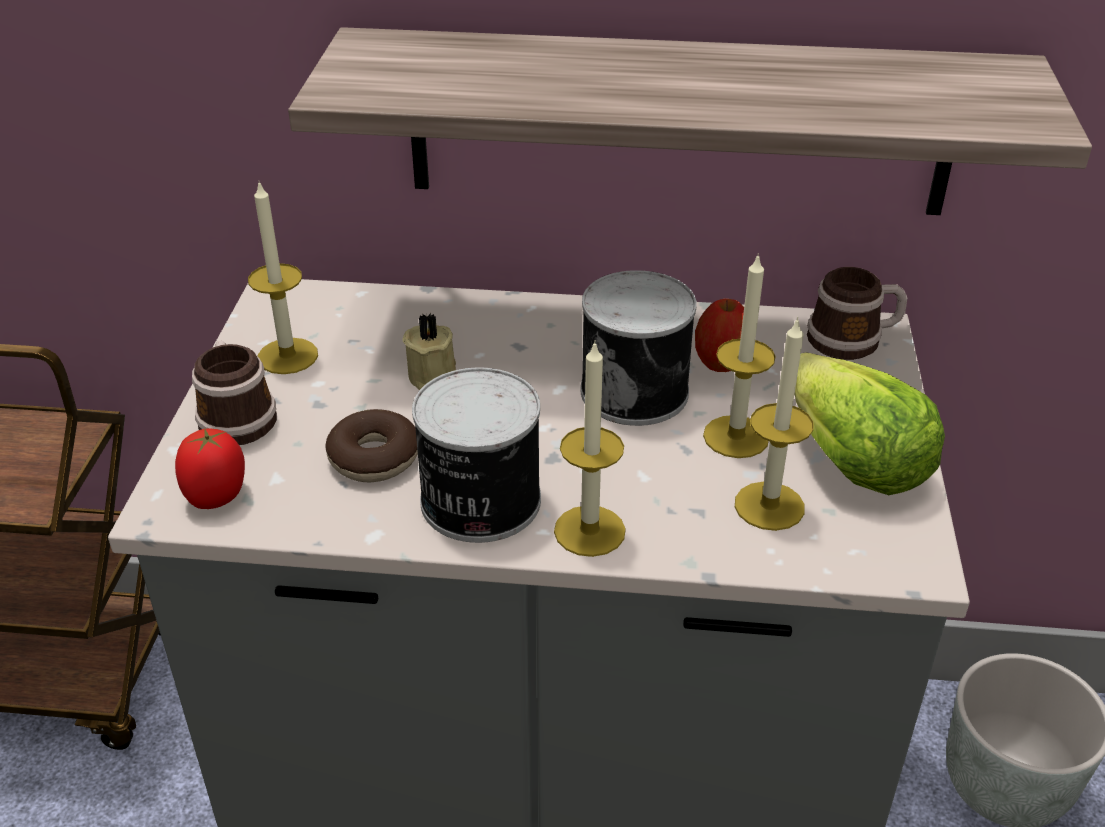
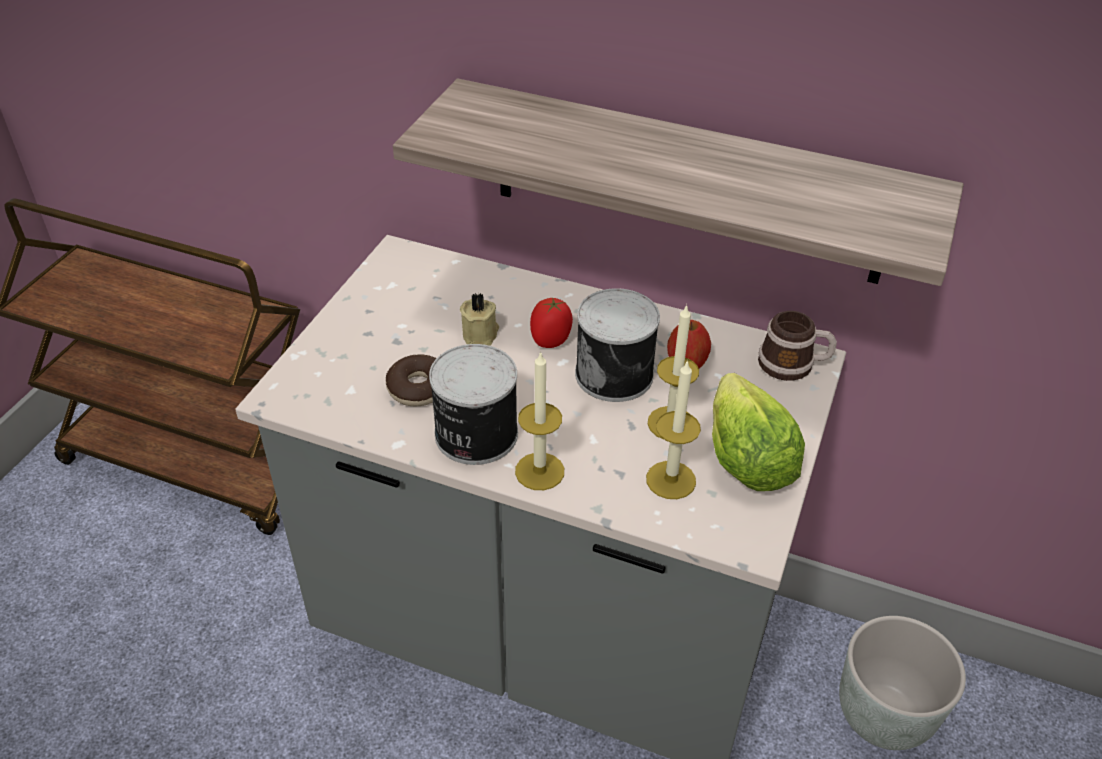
camera: 15 degrees right, 5 degrees up
(217, 496) = (310, 395): tomato -> tomato (551, 341)
(236, 416) = (341, 339): mug -> none
(287, 356) = (389, 301): candle -> none

